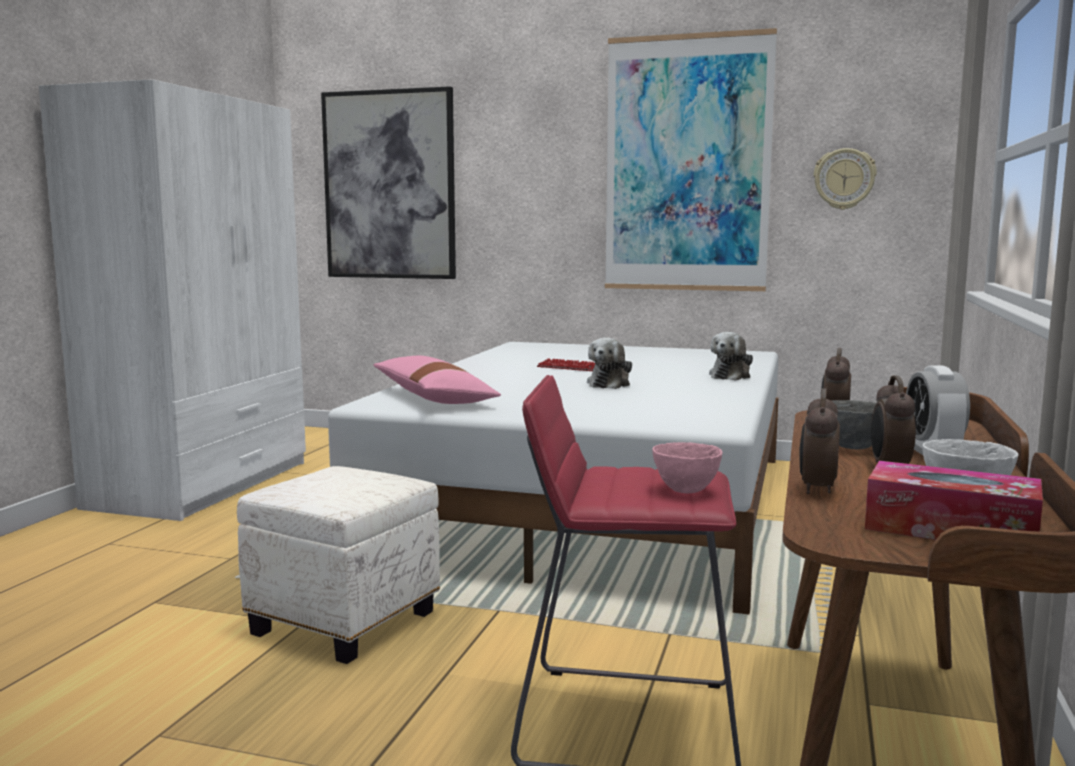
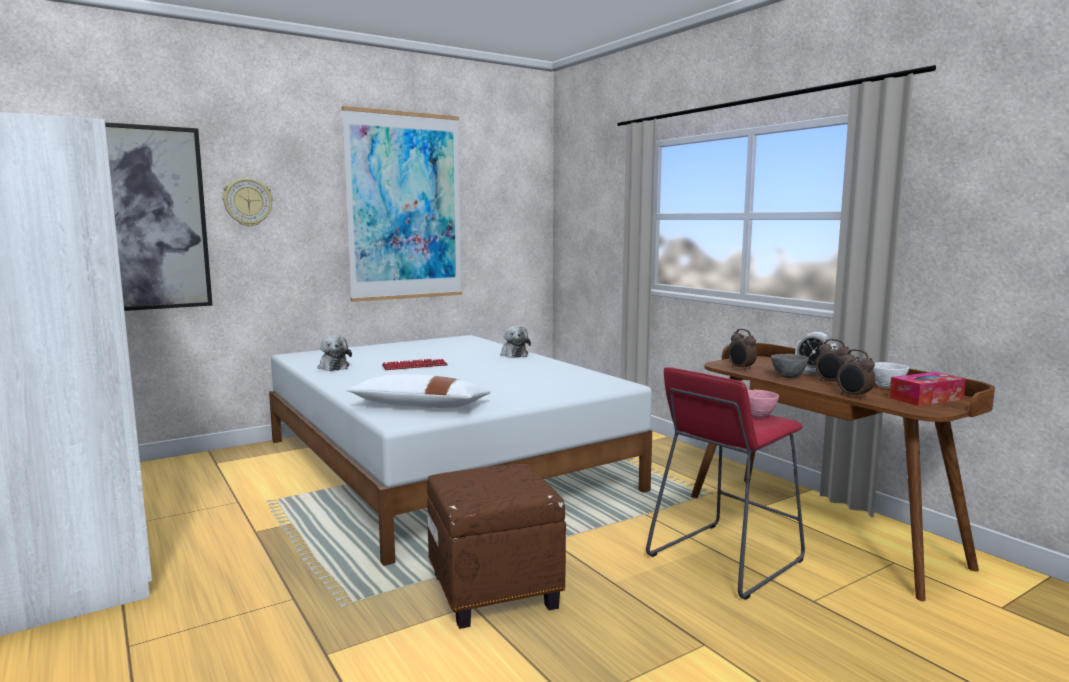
camera: 50 degrees left, 0 degrees up
(344, 621) = (492, 590): white ottoman -> brown ottoman
(433, 398) = (420, 406): pink pillow -> white pillow
(610, 384) = (476, 372): plush toy -> plush toy (333, 367)
(844, 179) = (500, 219): wall clock -> wall clock (247, 202)

